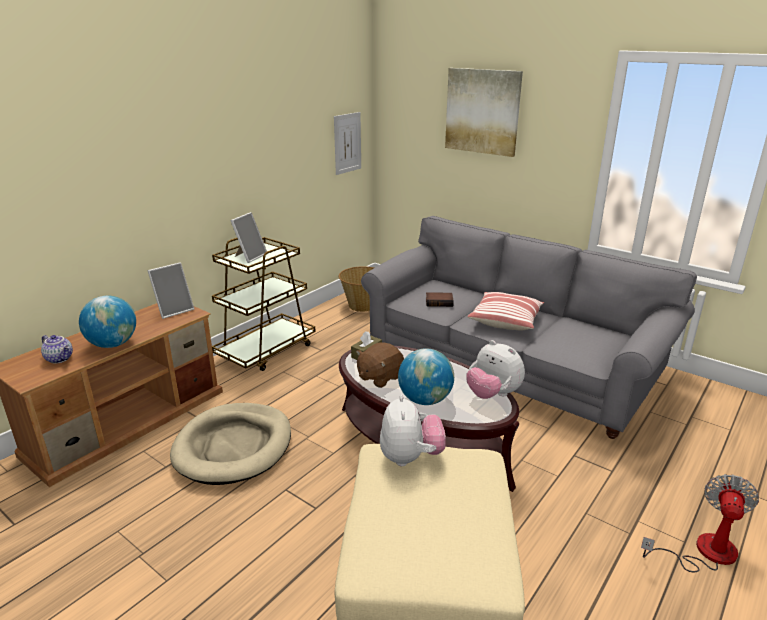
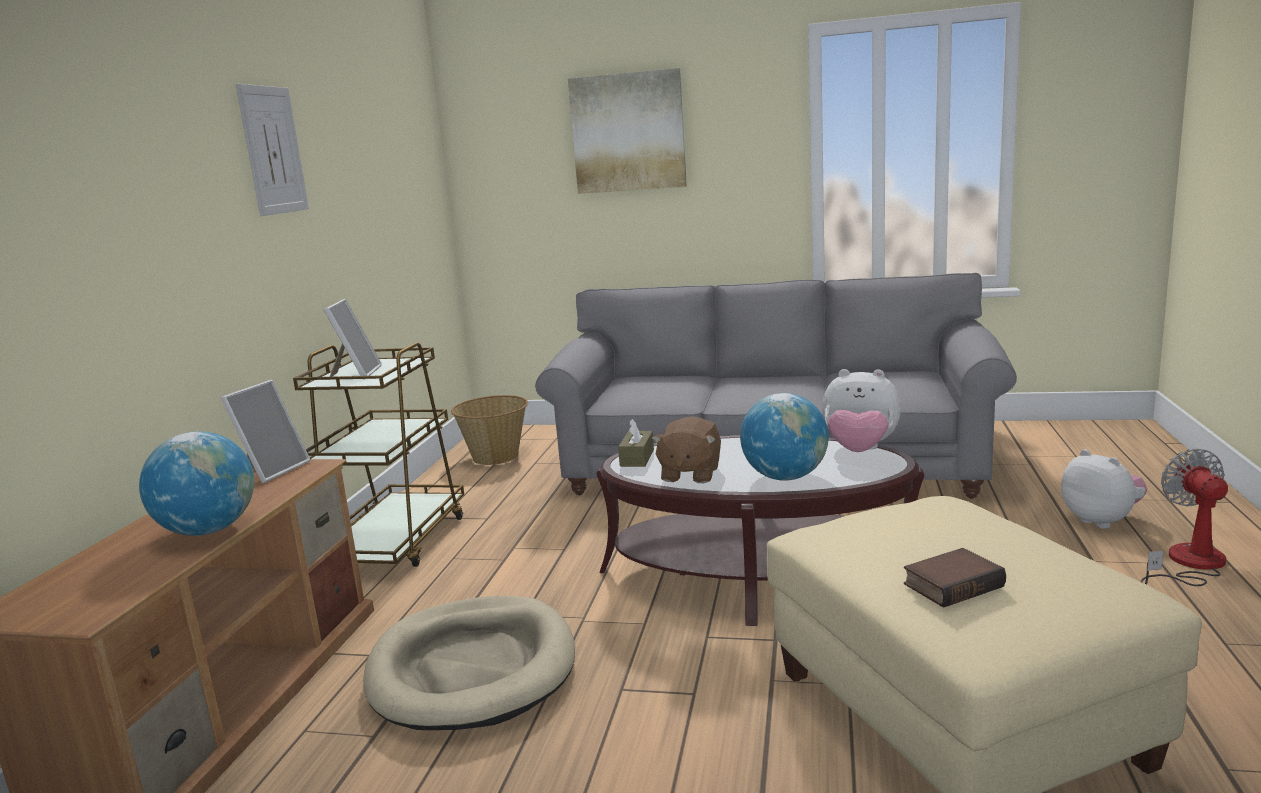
camera: 25 degrees left, 10 degrees down
(60, 358) = (117, 573): teapot -> none
(347, 143) = (424, 207): picture -> picture (273, 150)
(410, 457) = (863, 524): plush toy -> plush toy (1101, 521)
(439, 302) = (662, 391): book -> book (952, 584)
(505, 320) = (769, 390): pillow -> none

